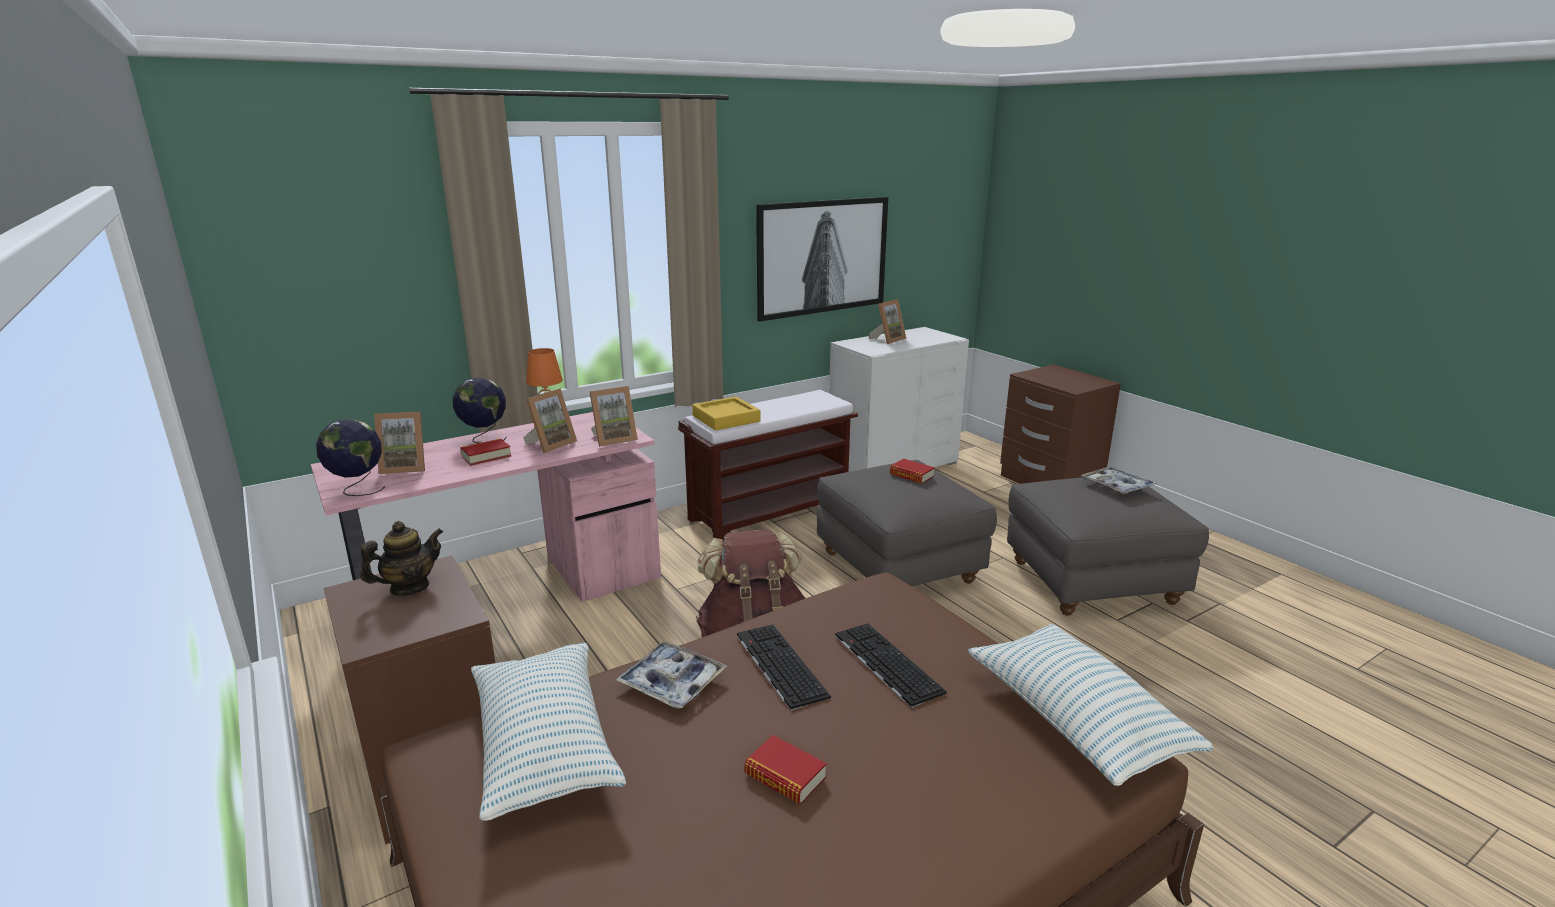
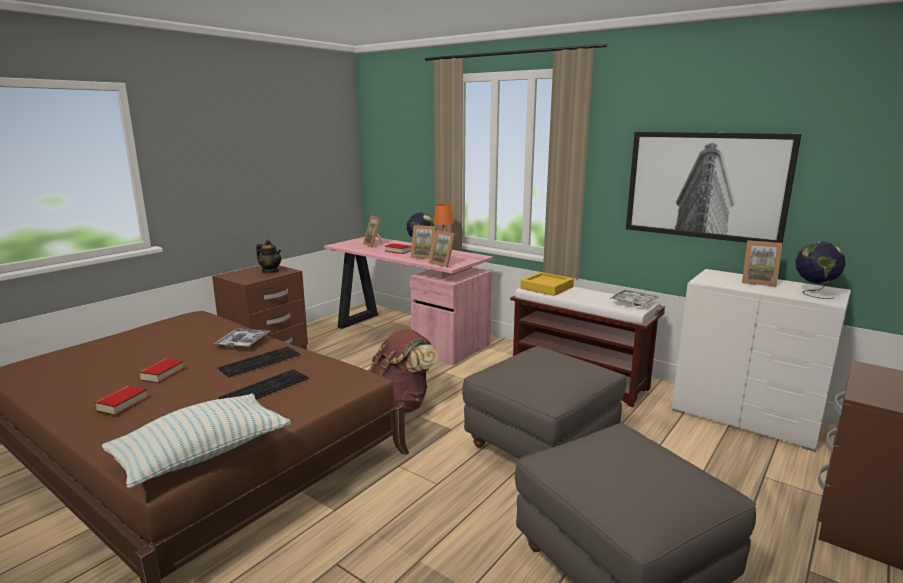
camera: 70 degrees right, 5 degrees down
(358, 489) = (346, 244): globe -> globe (813, 293)
(545, 746) = (192, 329): pillow -> none
(911, 475) = (558, 367): book -> book (122, 404)
(1117, 486) = (657, 472): tray -> tray (634, 303)

